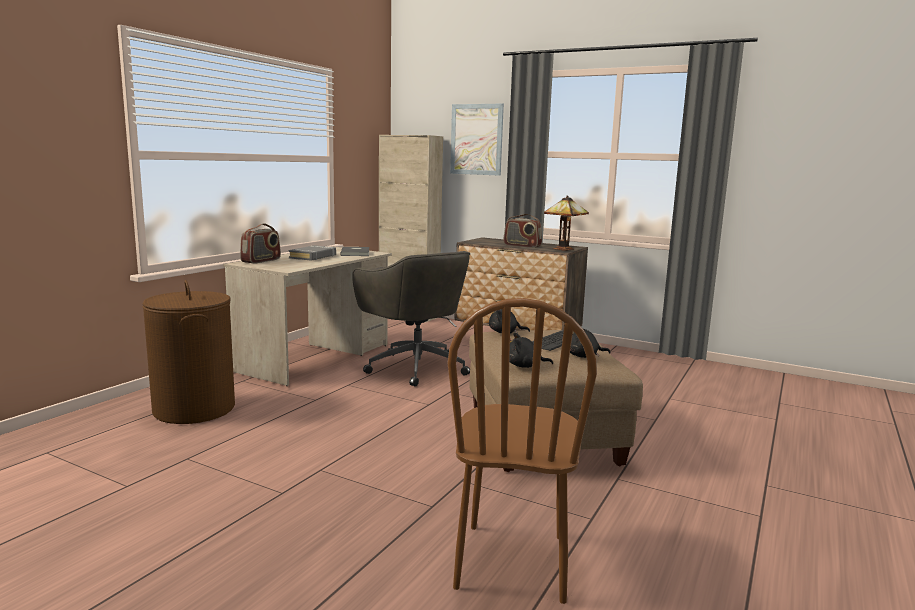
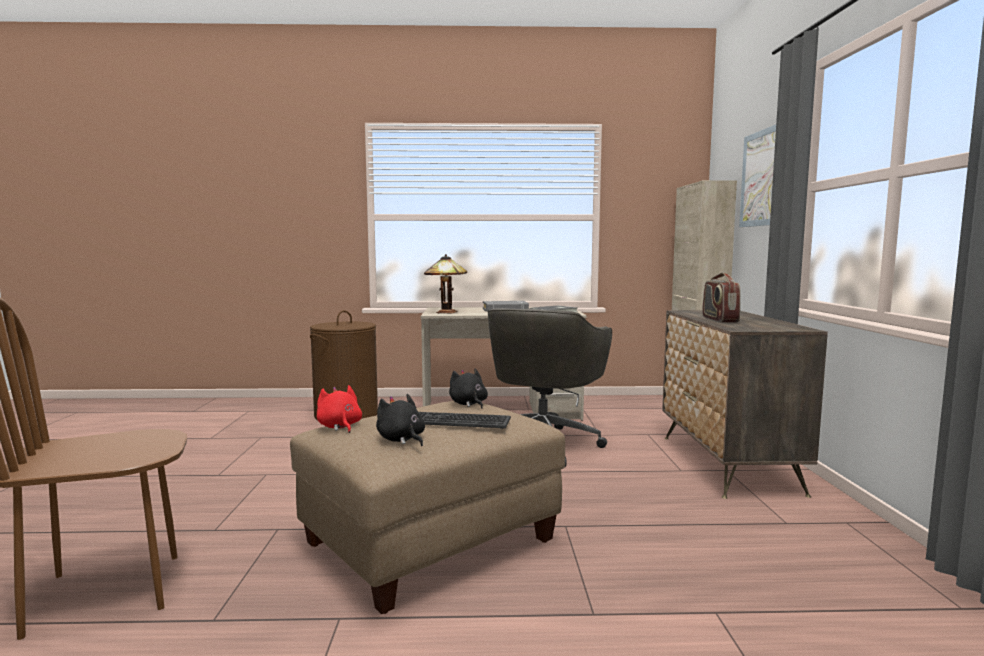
camera: 60 degrees right, 5 degrees down
(261, 261) = (456, 308): radio -> none
(524, 366) = (339, 427): black plush toy -> red plush toy
(565, 249) = (758, 328): table lamp -> table lamp (447, 312)

